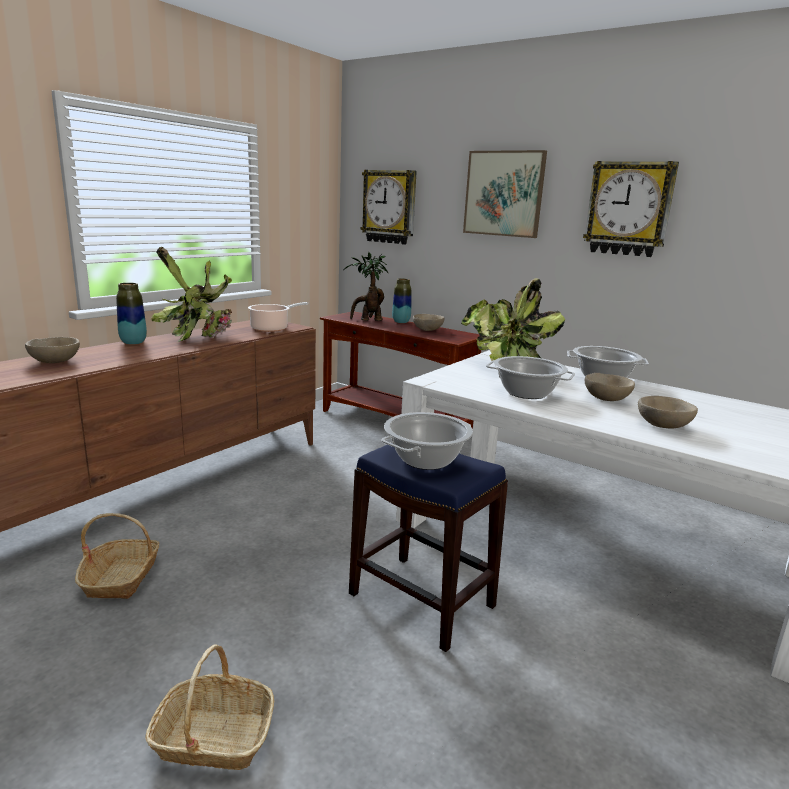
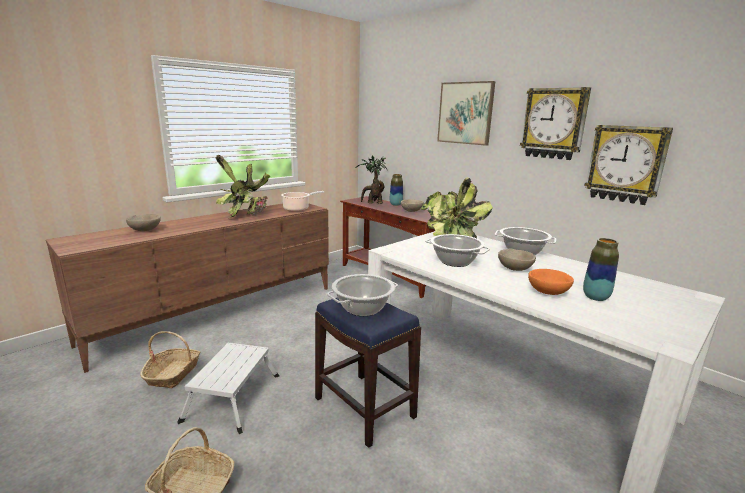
camera: 10 degrees right, 0 degrees up
(133, 342) = (201, 218): vase -> vase (595, 297)
(227, 602) = (233, 397): none -> white step ladder
(389, 207) = (389, 123): wall clock -> wall clock (625, 164)
(663, 425) = (548, 292): beige bowl -> orange bowl

